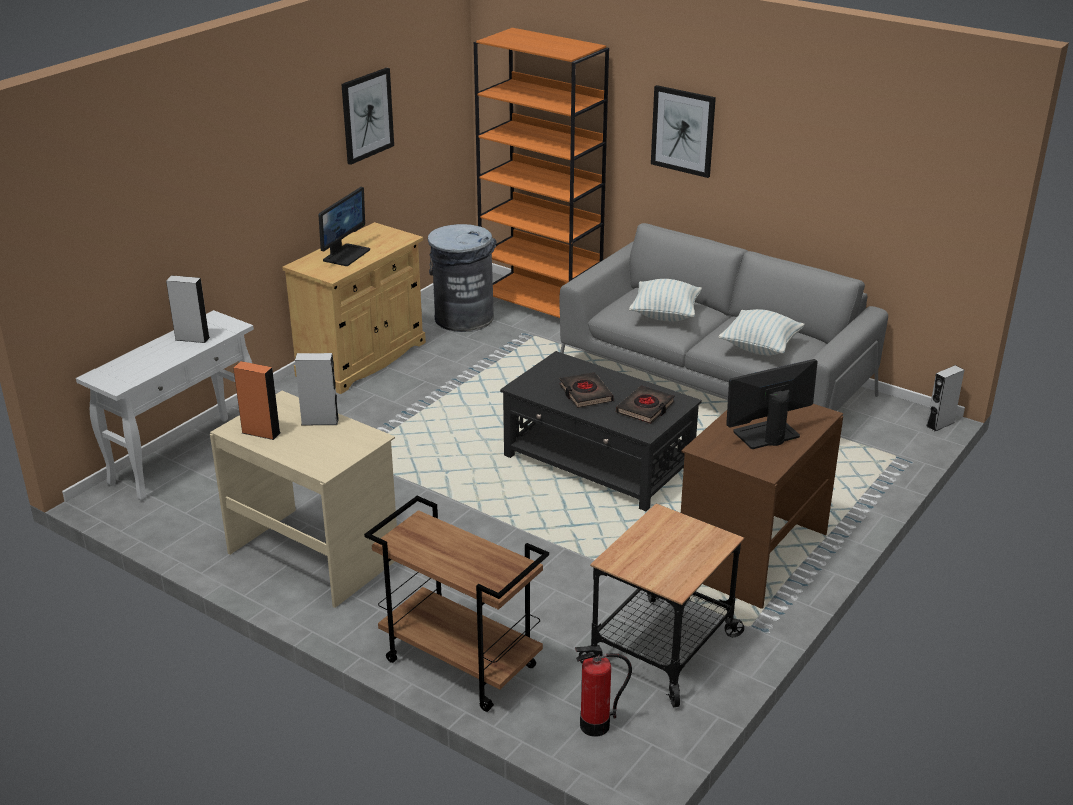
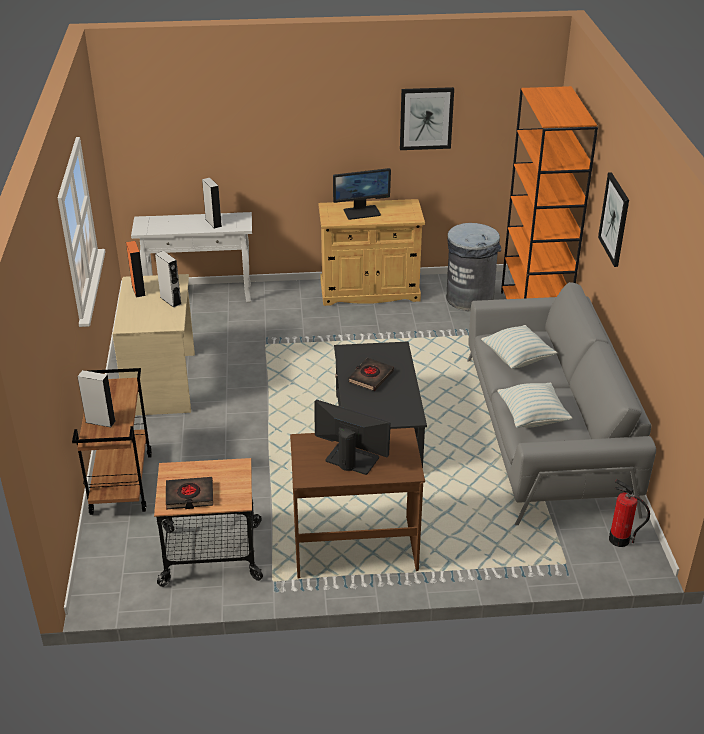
camera: 50 degrees right, 5 degrees up
(595, 725) = (116, 561): fire extinguisher -> fire extinguisher (619, 540)
(645, 408) = (384, 407): black book -> black book (189, 496)
(940, 424) = (646, 568): grey speaker -> grey speaker (100, 421)

